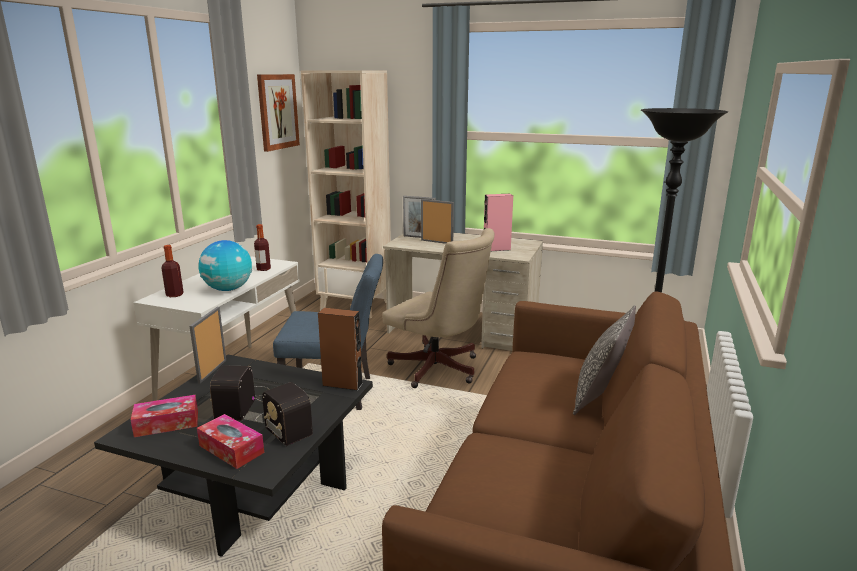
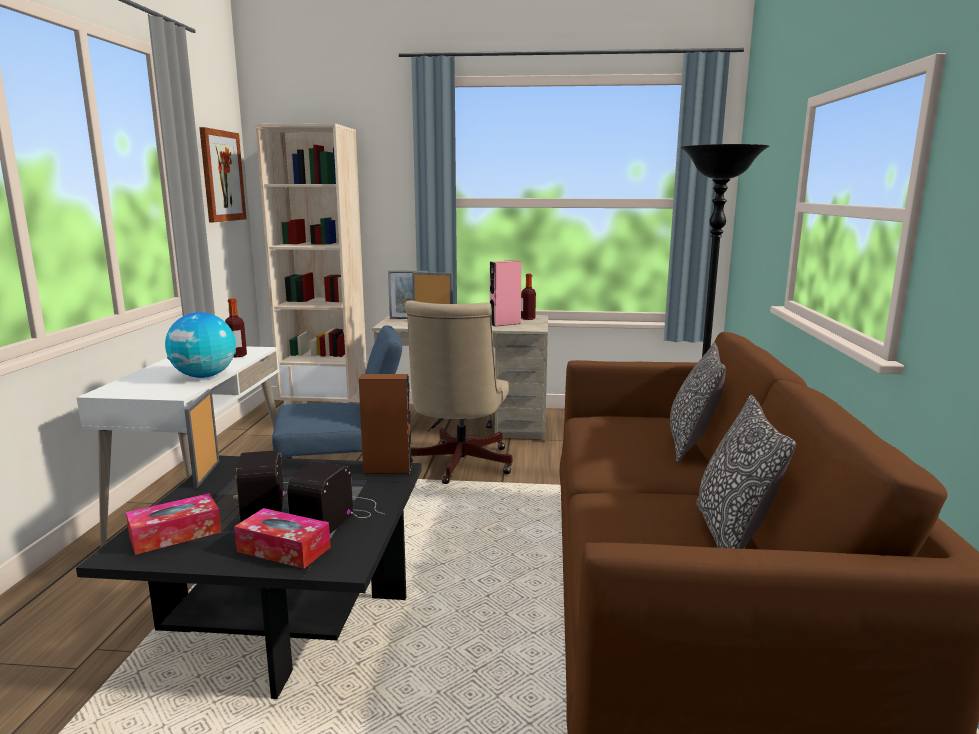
camera: 15 degrees left, 5 degrees down
(174, 295) = (132, 386): bottle -> bottle (528, 318)
(284, 423) = (337, 515): radio -> radio turned 75 degrees clockwise
(439, 370) = (458, 465): beige office chair -> beige office chair turned 75 degrees clockwise
(571, 502) = (731, 537): none -> pillow

